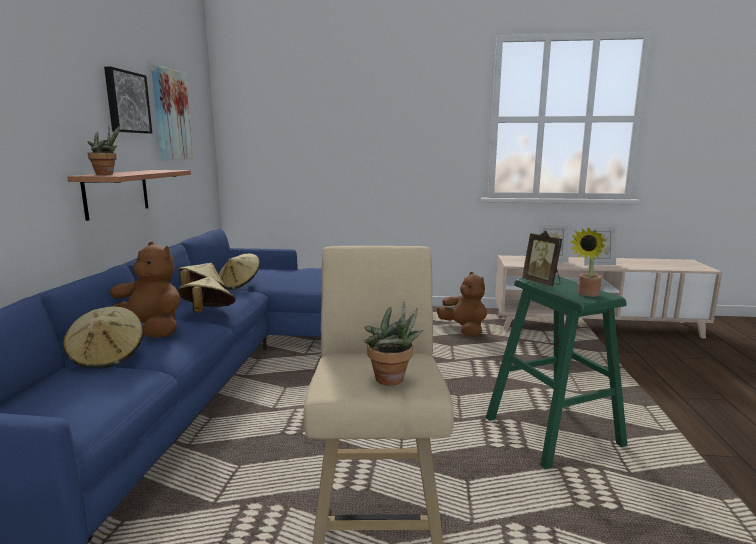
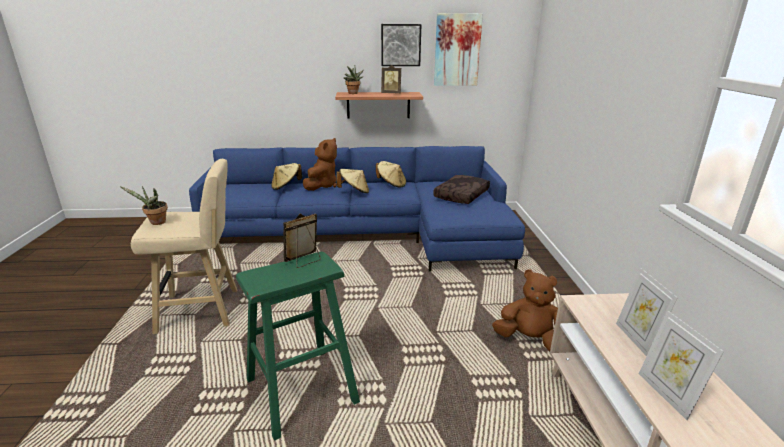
camera: 80 degrees right, 10 degrees up
(146, 171) = (391, 93): none -> picture frame
(240, 285) = (424, 189): beige hat -> none
(280, 274) = (462, 196): none -> brown pillow
(464, 330) = (530, 340): brown plush toy -> brown plush toy turned 120 degrees counterclockwise
(586, 294) = (263, 277): potted plant -> none

